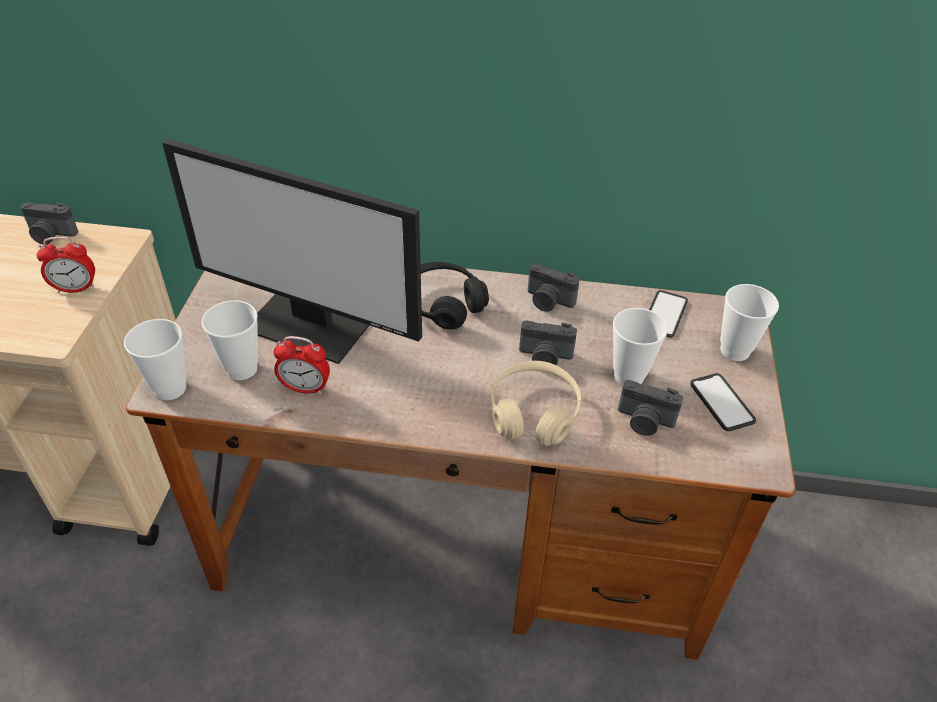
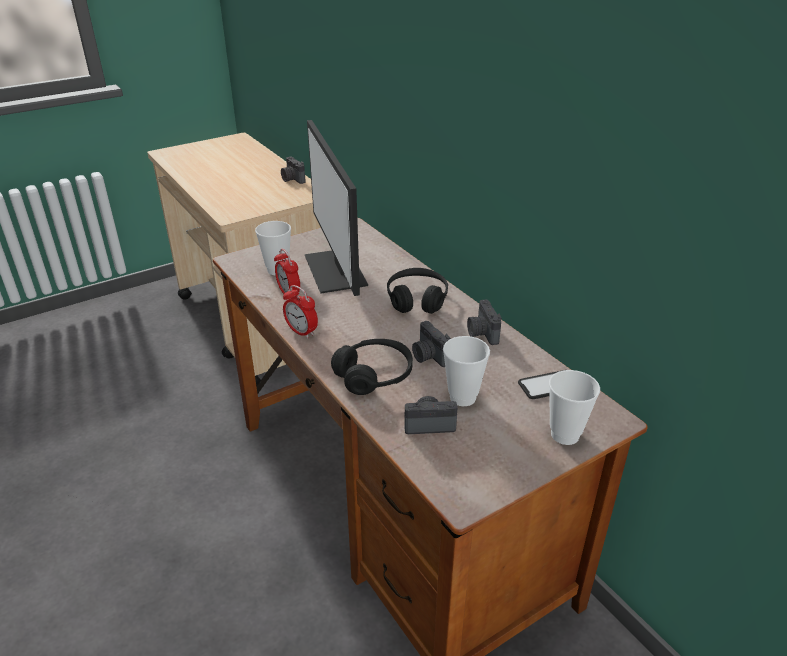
camera: 50 degrees right, 10 degrees down
(76, 289) = (267, 203): alarm clock -> alarm clock (301, 332)
(170, 388) = (239, 260): cup -> none
(533, 413) = (374, 375): beige headphones -> black headphones
(644, 421) = (429, 424): camera -> camera turned 105 degrees clockwise
(721, 402) = (499, 452): phone -> none

